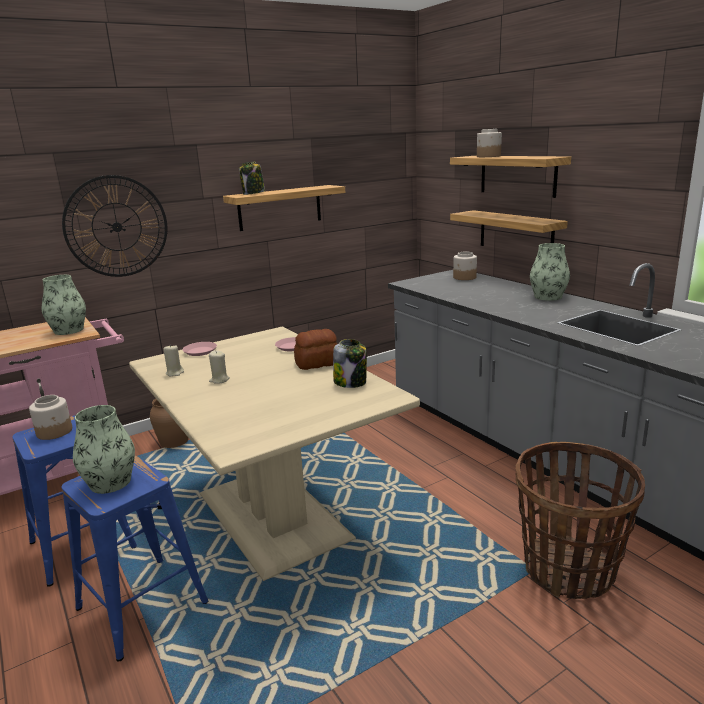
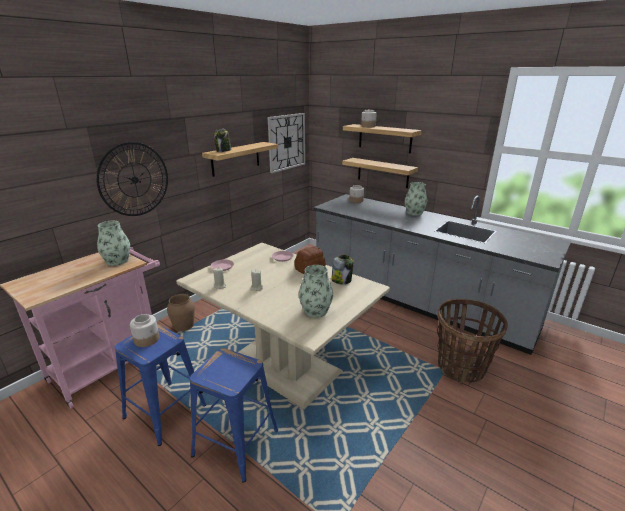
camera: 20 degrees left, 5 degrees up
(110, 482) = (224, 370): vase -> vase (315, 310)
(372, 187) = (286, 142): none -> wall clock

